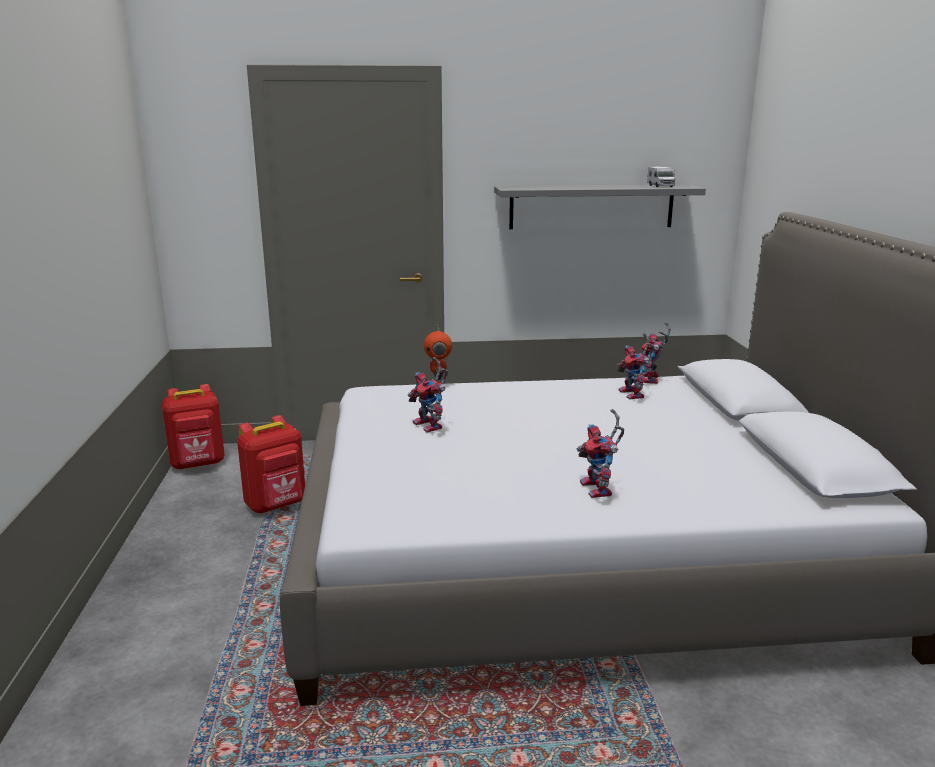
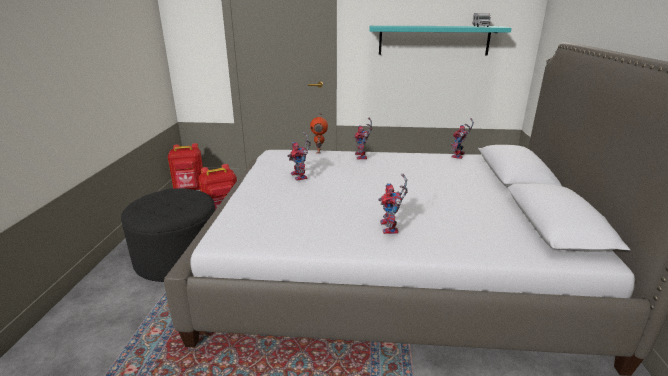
camera: 10 degrees right, 5 degrees up
(228, 576) = (178, 258): none -> black ottoman
(591, 206) = (433, 40): grey shelf -> turquoise shelf
(634, 395) = (443, 165): toy robot -> toy robot (362, 157)

